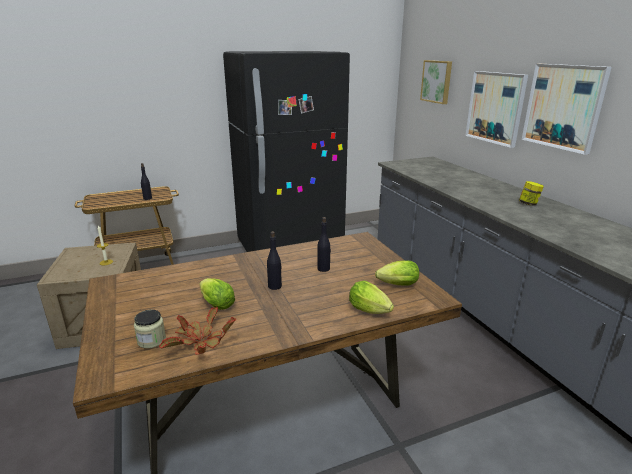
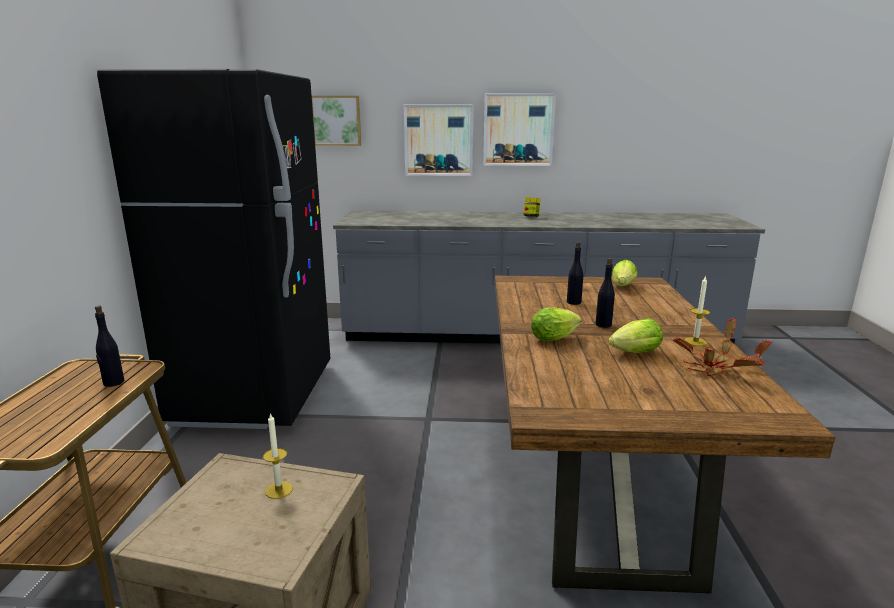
camera: 65 degrees left, 5 degrees down
(151, 340) = (709, 390): jar -> none
(259, 331) = (695, 341): none -> candle
(371, 311) = (668, 301): lettuce -> lettuce (556, 338)

